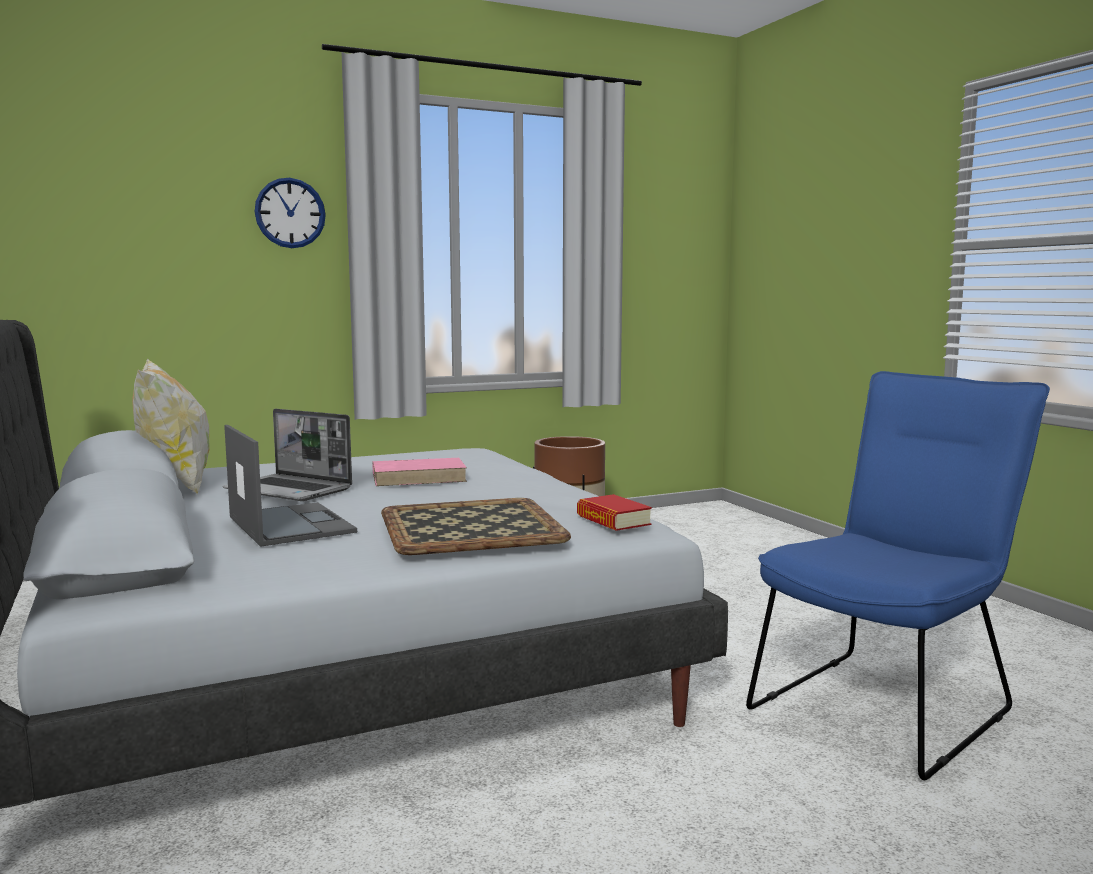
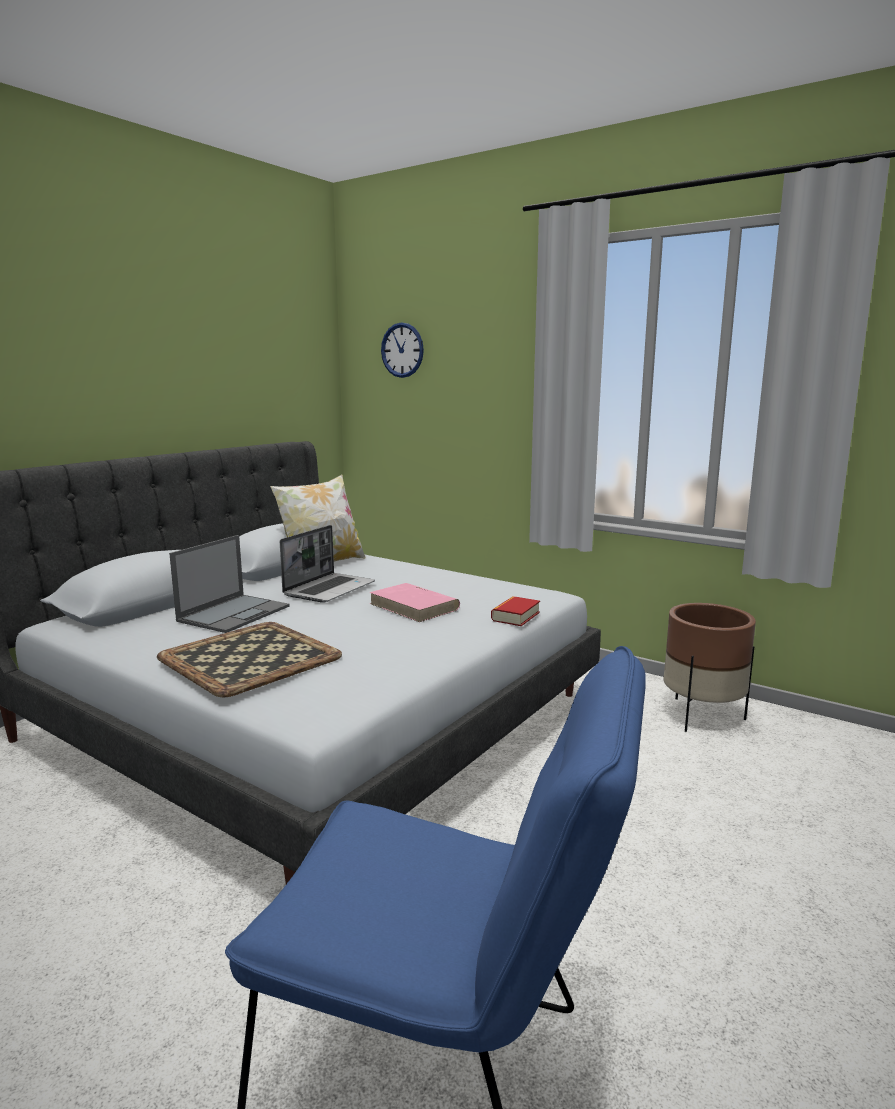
camera: 60 degrees right, 5 degrees up
(290, 213) = (505, 360): wall clock -> wall clock (402, 350)
(290, 490) = (329, 589): laptop -> laptop turned 150 degrees counterclockwise
(613, 520) = (314, 699): book -> book (515, 616)

